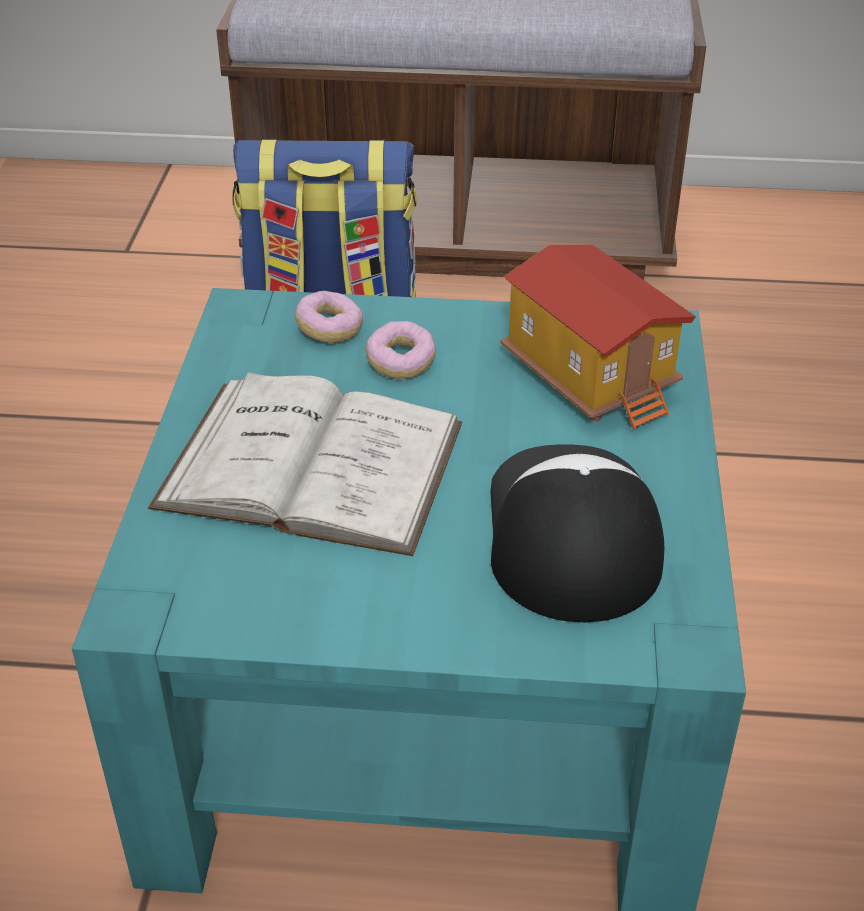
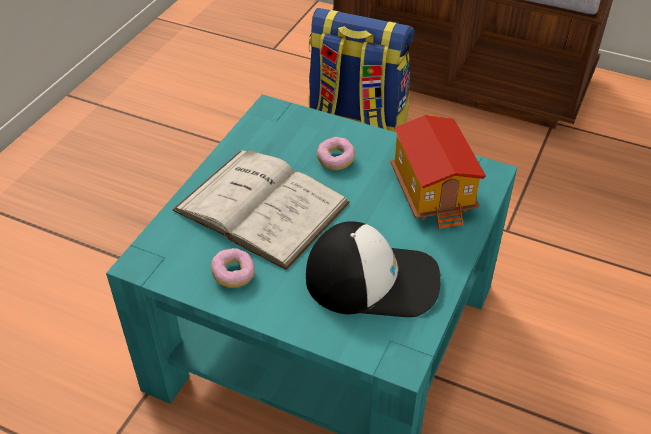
camera: 20 degrees right, 5 degrees up
(329, 330) = (308, 132): donut -> donut (233, 275)
(570, 532) = (373, 279): cap -> cap turned 75 degrees clockwise

